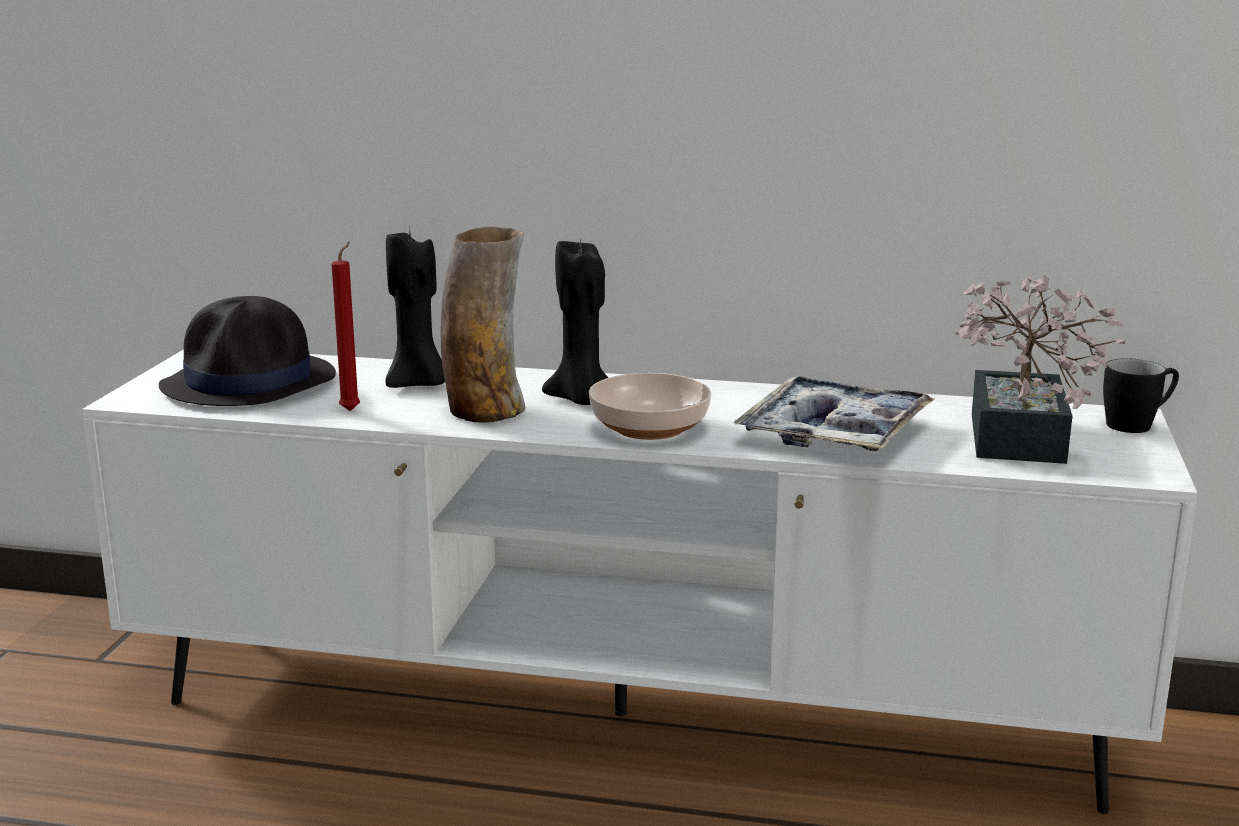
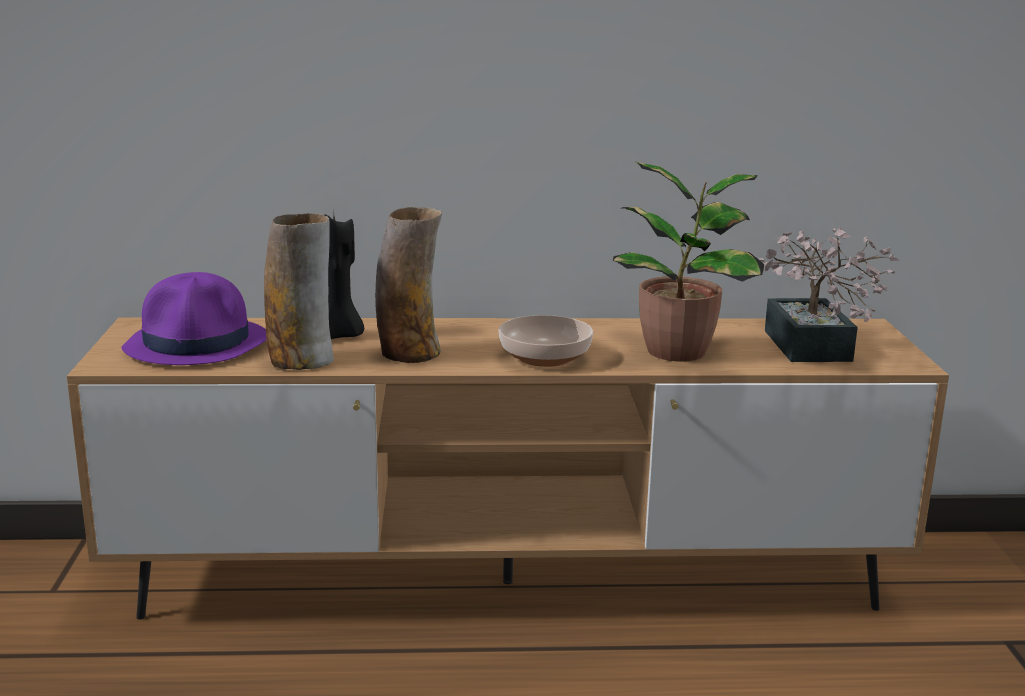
camera: 15 degrees left, 0 degrees up
(250, 383) = (198, 344): black hat -> purple hat
(352, 410) = (302, 360): red candle -> vase
(581, 399) = (477, 339): black candle -> none
(620, 714) = (507, 582): white tv stand -> brown tv stand
(834, 432) = (680, 351): tray -> potted plant
(1137, 424) = (878, 330): black mug -> none

